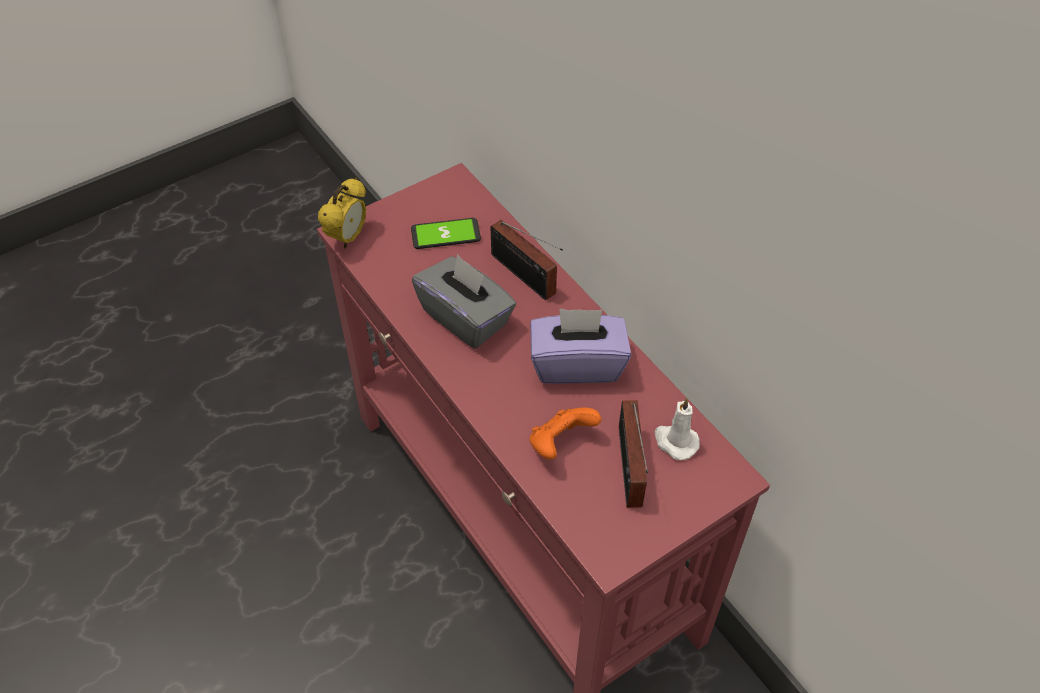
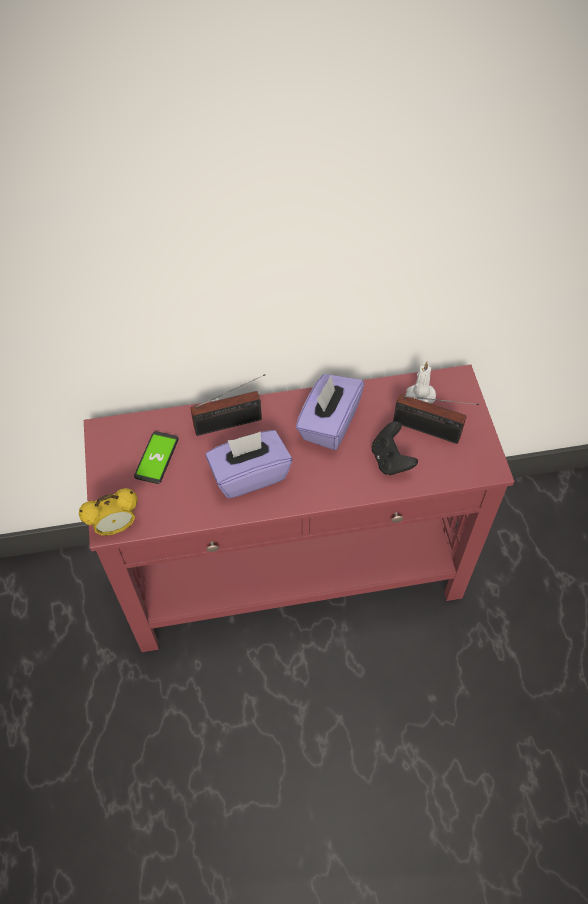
camera: 65 degrees left, 5 degrees up
(348, 237) = (116, 527): alarm clock -> alarm clock turned 105 degrees clockwise
(466, 318) = (249, 475): grey tissue box -> purple tissue box
(560, 443) = (391, 460): orange game controller -> black game controller

